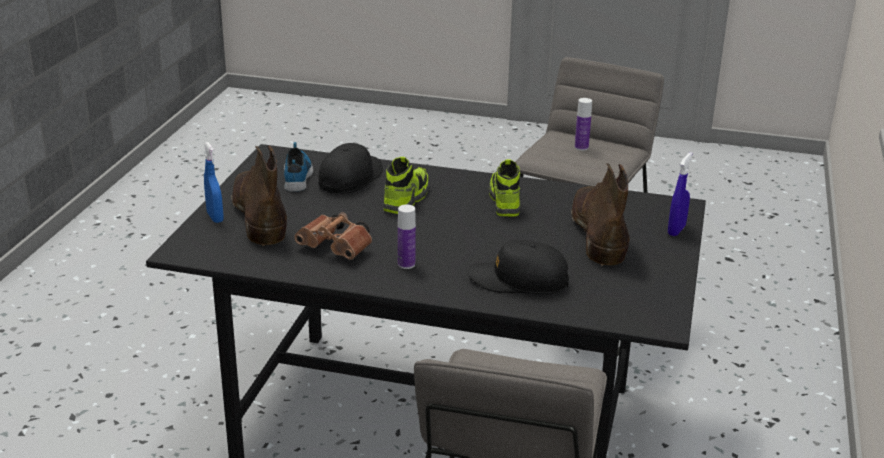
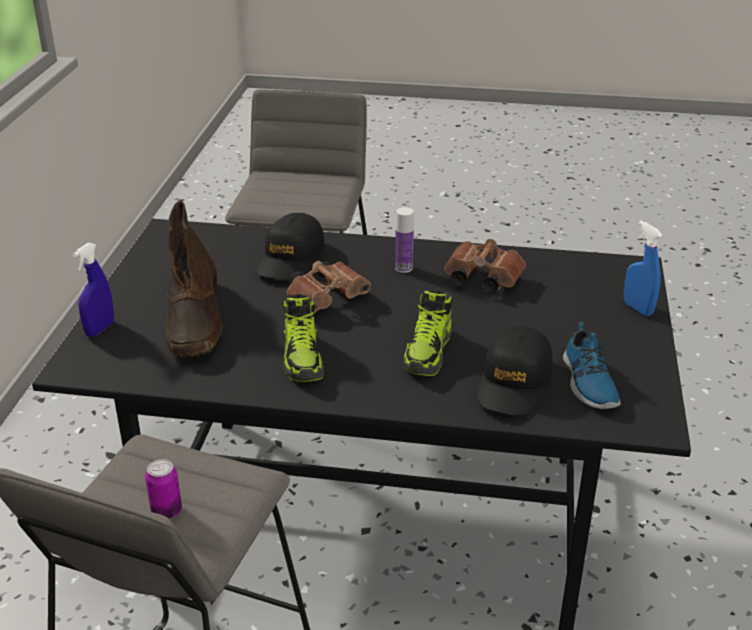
camera: 175 degrees right, 5 degrees up
(259, 214) = (592, 316): brown boot -> none
(482, 241) = (328, 299): none -> brown binoculars
(518, 280) = (291, 259): black cap -> black cap turned 105 degrees clockwise
(581, 147) = (166, 511): bottle -> can

